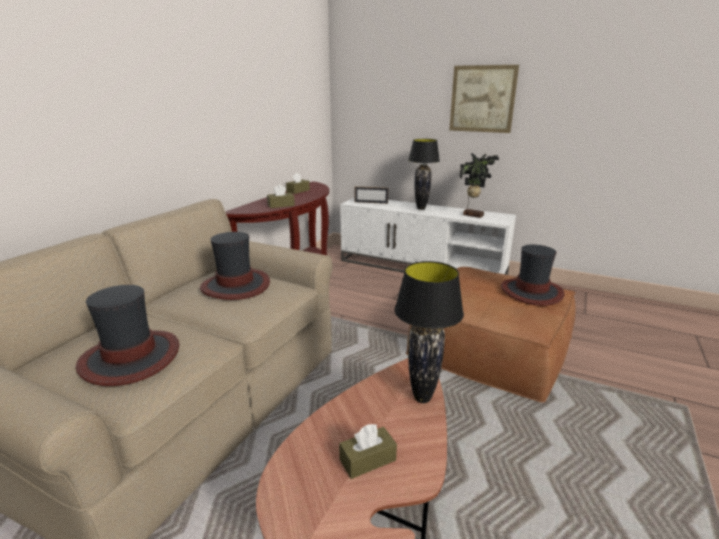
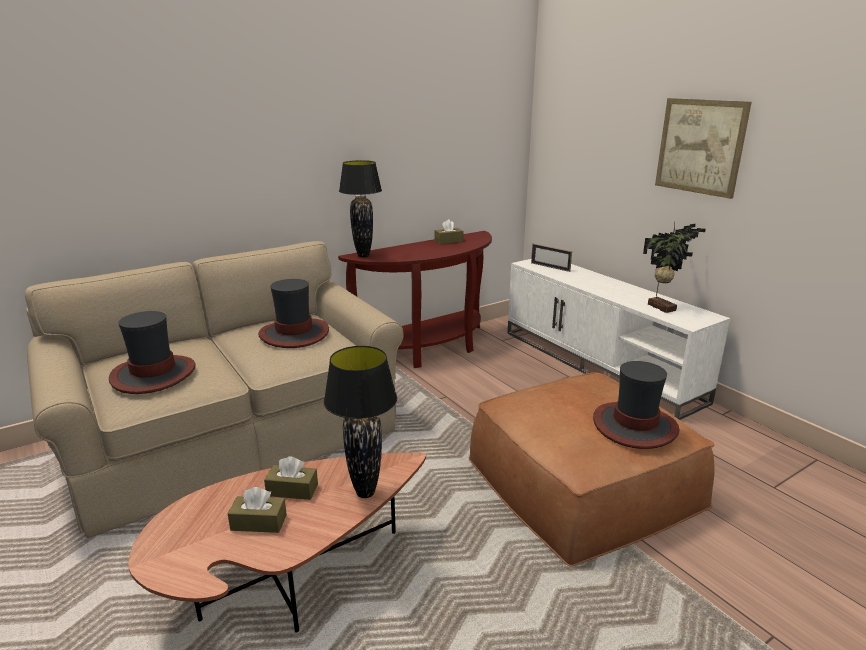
camera: 30 degrees right, 0 degrees up
(281, 205) = (405, 256): brown tissue box -> brown tissue box (292, 490)
(421, 208) = (603, 286): black table lamp -> black table lamp (363, 256)

